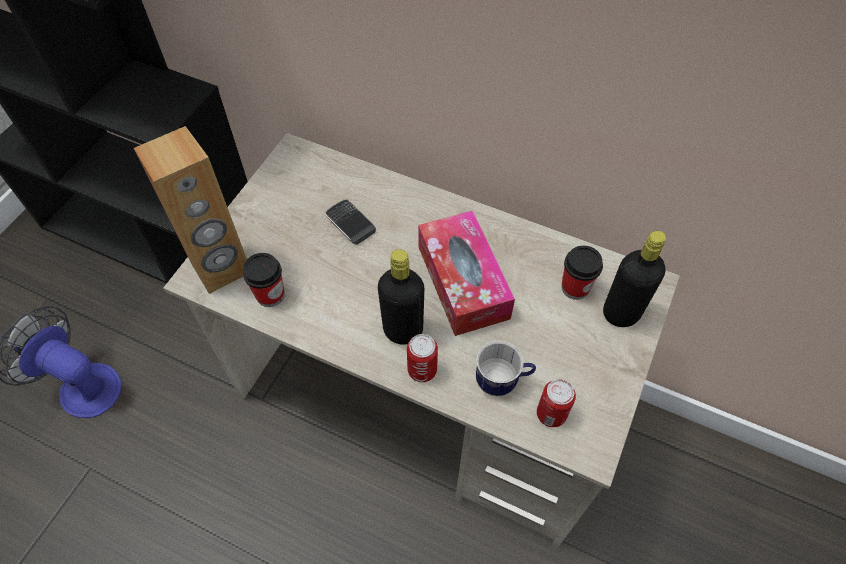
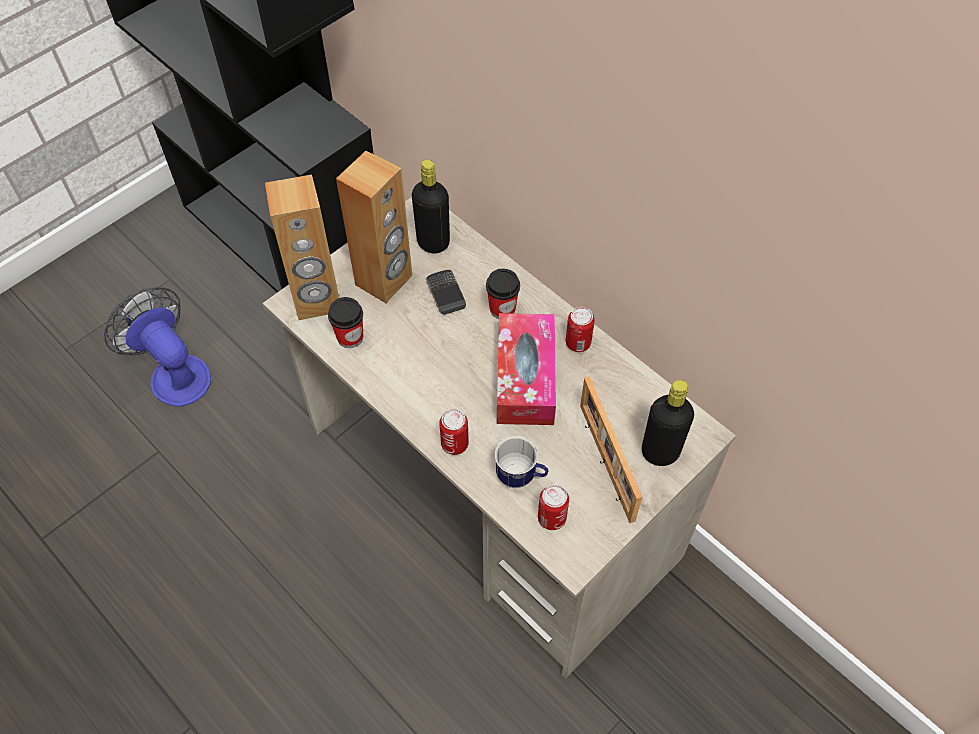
camera: 20 degrees right, 0 degrees up
(284, 228) = (384, 280): none -> brown speaker
(403, 330) = (453, 404): black bottle -> black bottle (433, 242)
(497, 233) = (578, 343): none -> can
(575, 287) = (628, 415): cup -> cup (502, 309)
(575, 340) = (604, 462): none -> picture frame

